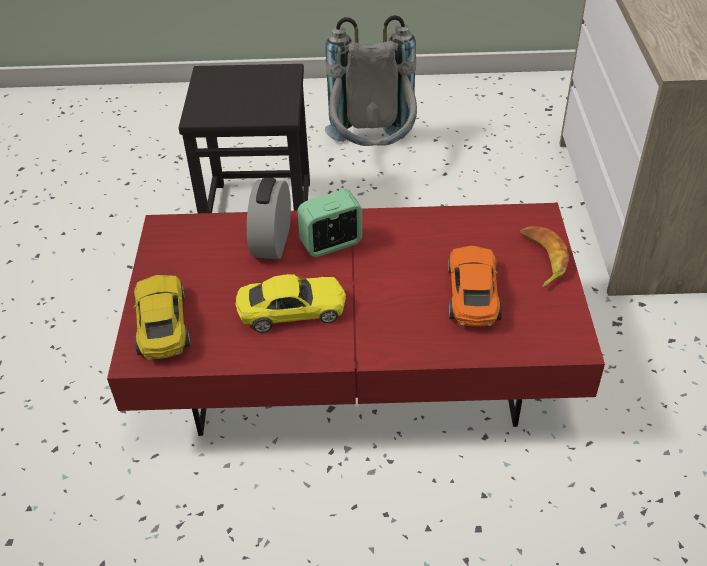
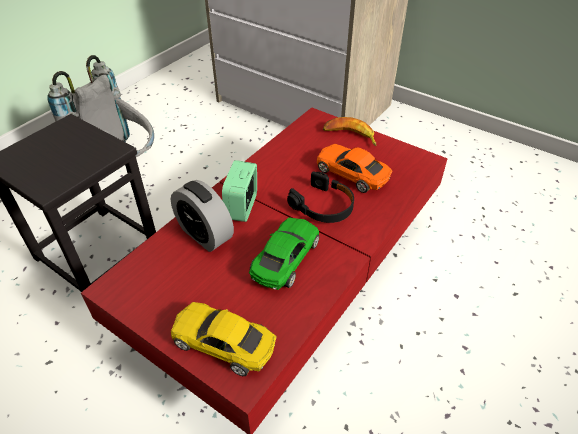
camera: 55 degrees left, 0 degrees up
(292, 310) = (285, 259): yellow toy car -> green toy car
(395, 298) = (323, 206): none -> black headphones

